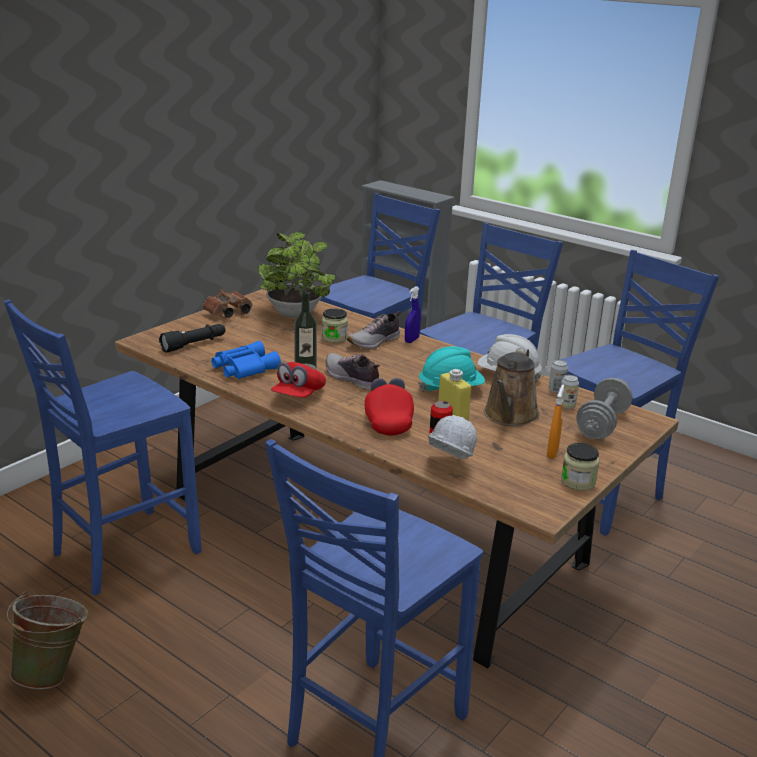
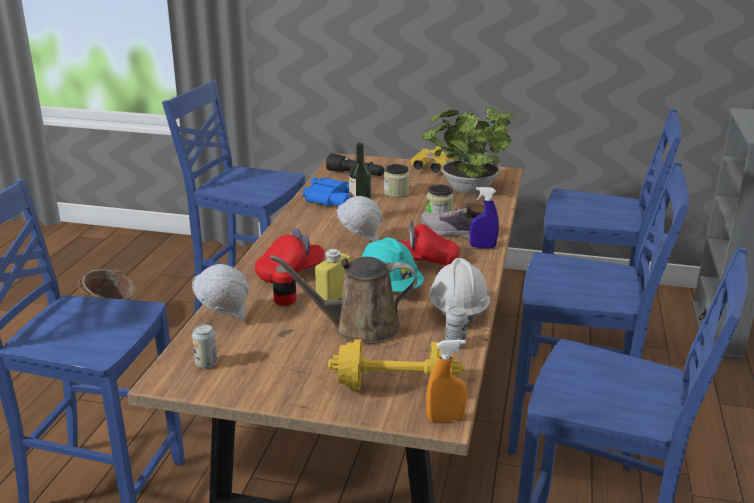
camera: 65 degrees right, 0 degrees up
(228, 313) = (431, 169): brown binoculars -> yellow binoculars
(298, 395) = (304, 228): red cap -> red cap (424, 261)
(351, 379) = (360, 240): shoe -> white hard hat
(552, 452) = (296, 365): orange spray bottle -> orange spray bottle (445, 419)
(566, 406) = (420, 357): can -> can (206, 363)
(578, 482) = (241, 390): jar -> jar (396, 193)
(602, 424) = (395, 386): grey dumbbell -> yellow dumbbell

